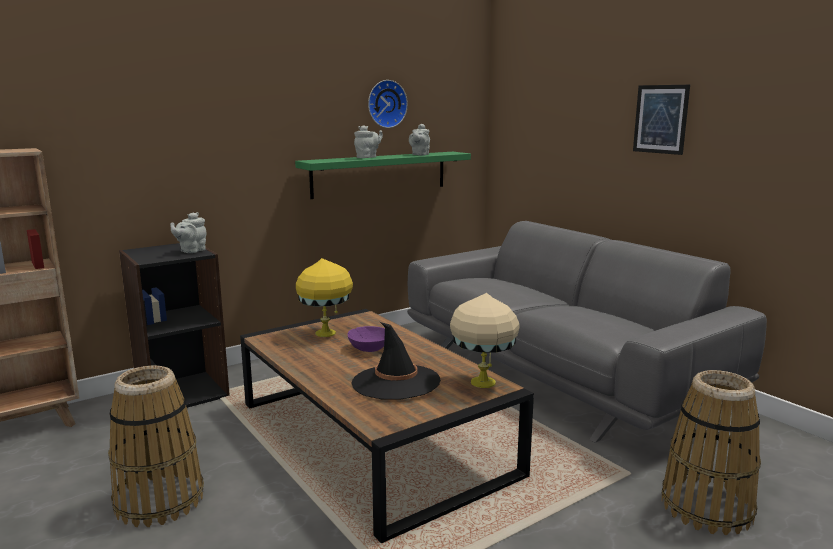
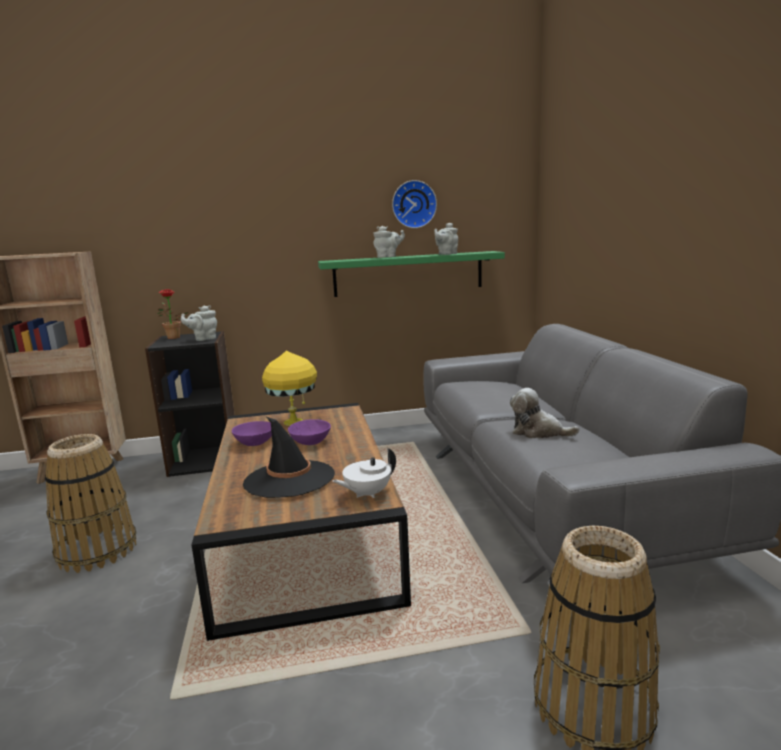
camera: 25 degrees right, 0 degrees up
(147, 252) = (173, 338): none -> potted plant
(312, 356) = (255, 443): none -> purple bowl
(482, 383) = (367, 493): beige table lamp -> white teapot
(576, 316) = (538, 432): none -> plush toy
(660, 119) = (682, 199): picture -> none

